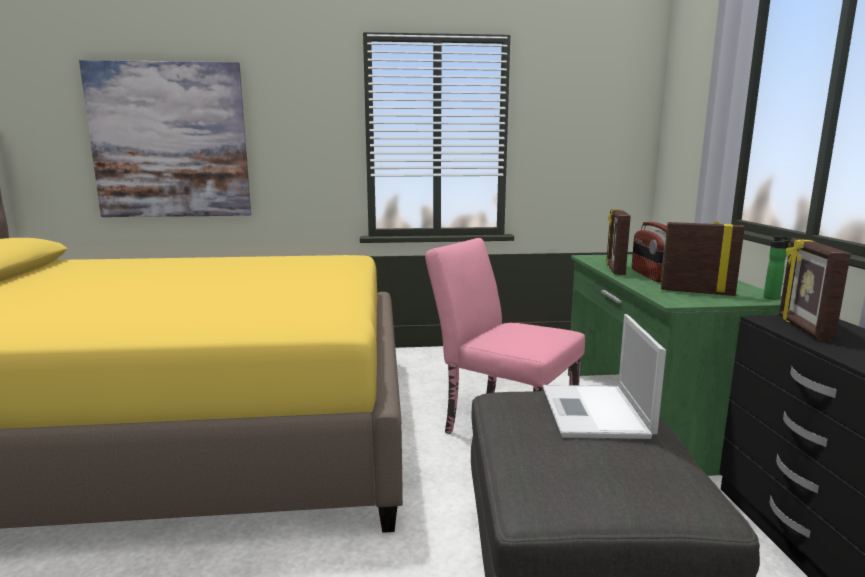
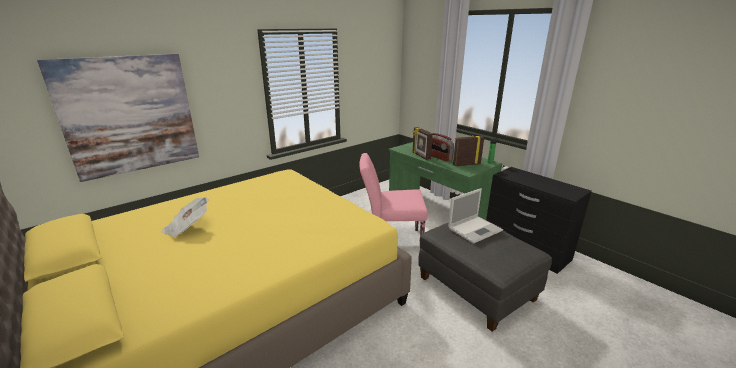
camera: 35 degrees left, 10 degrees up
(126, 278) = (187, 227): none -> newspaper
(595, 413) = (475, 229): laptop -> laptop turned 90 degrees counterclockwise
(803, 328) = (515, 176): picture frame -> none

